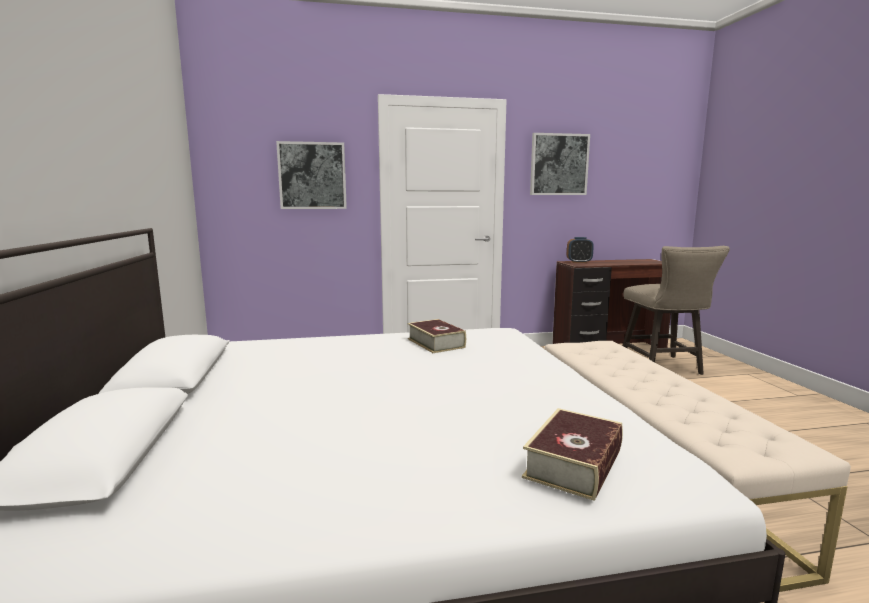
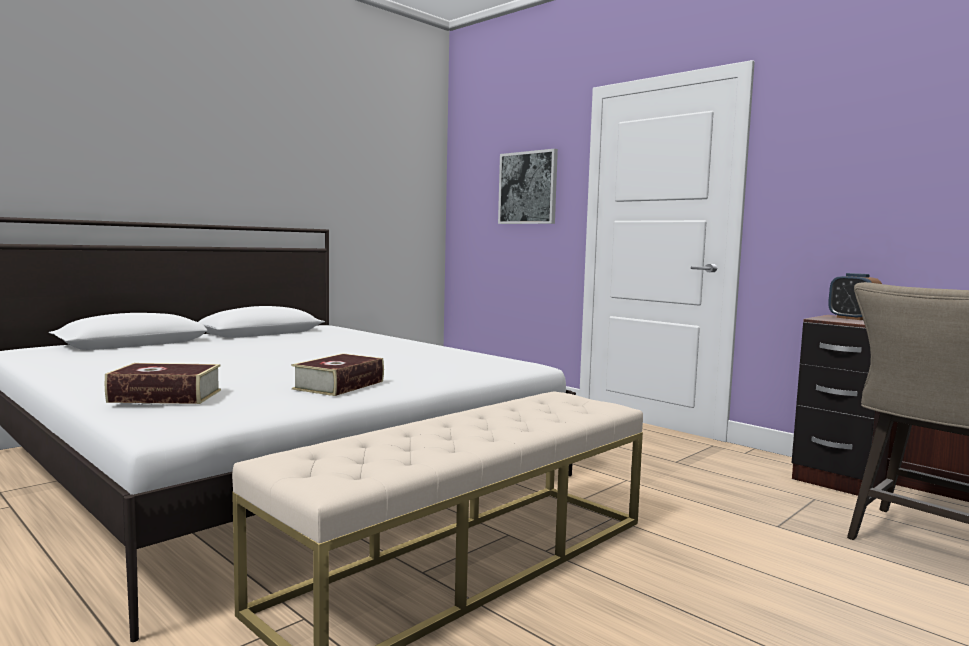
camera: 55 degrees right, 5 degrees down
(436, 343) = (432, 355): book -> book (339, 385)
(559, 164) = (843, 149): picture -> none

